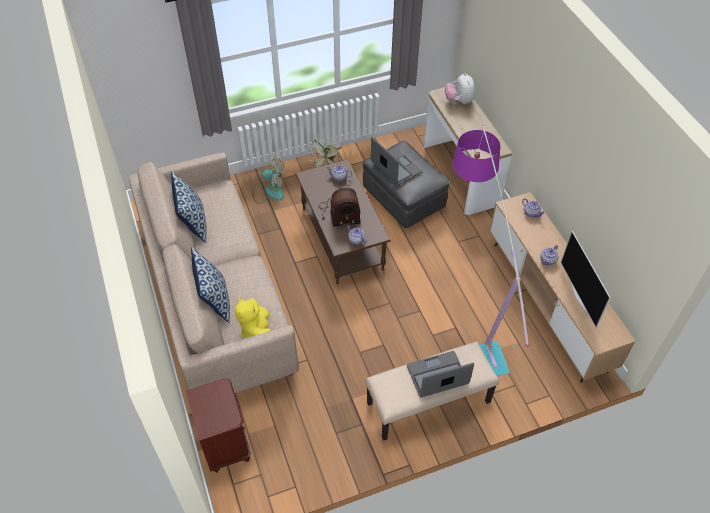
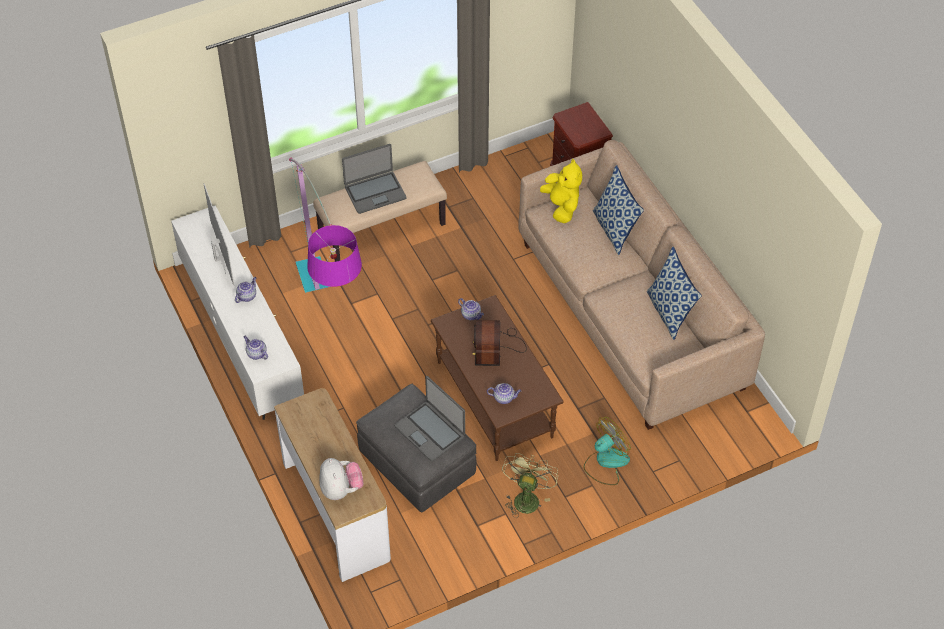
camera: 175 degrees right, 0 degrees up
(269, 191) = (606, 462): fan -> fan turned 135 degrees clockwise
(339, 213) = (496, 347): radio -> radio turned 75 degrees counterclockwise
(546, 304) = (242, 336): brown tv stand -> white tv stand

